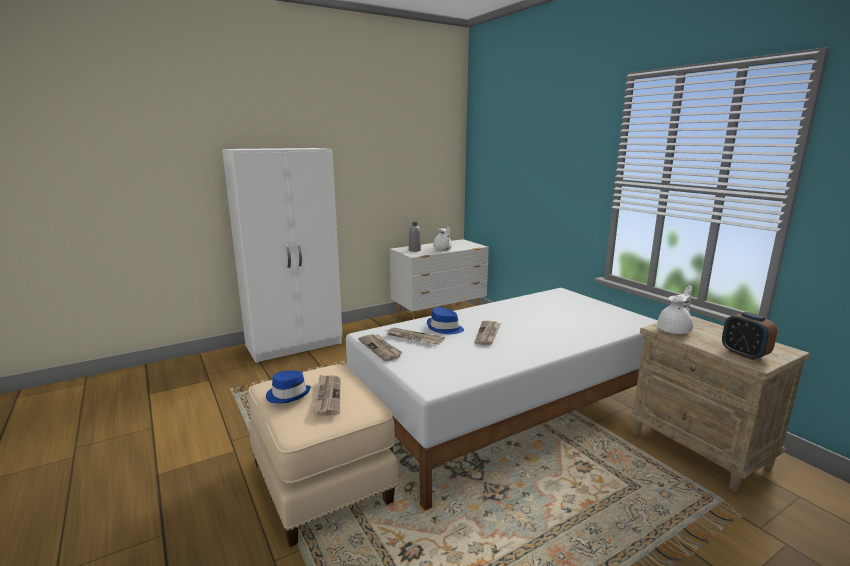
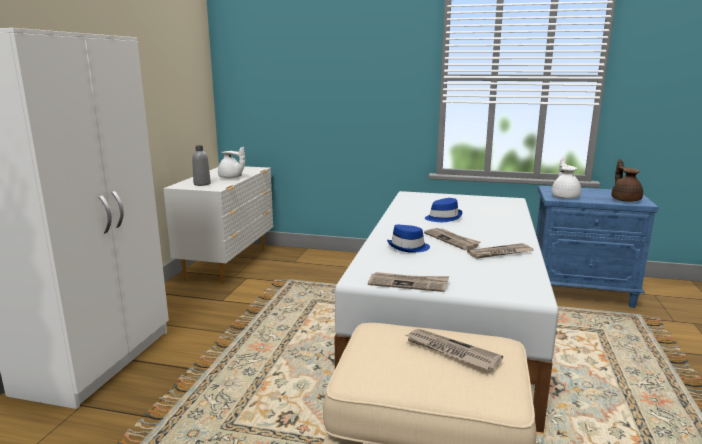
camera: 45 degrees left, 0 degrees up
(288, 394) = (413, 371): blue hat -> blue hat (443, 217)
(413, 338) = (408, 264): newspaper -> newspaper (500, 253)
(700, 449) = (582, 291): beige nightstand -> blue nightstand
(744, 354) = (625, 199): alarm clock -> brown teapot

